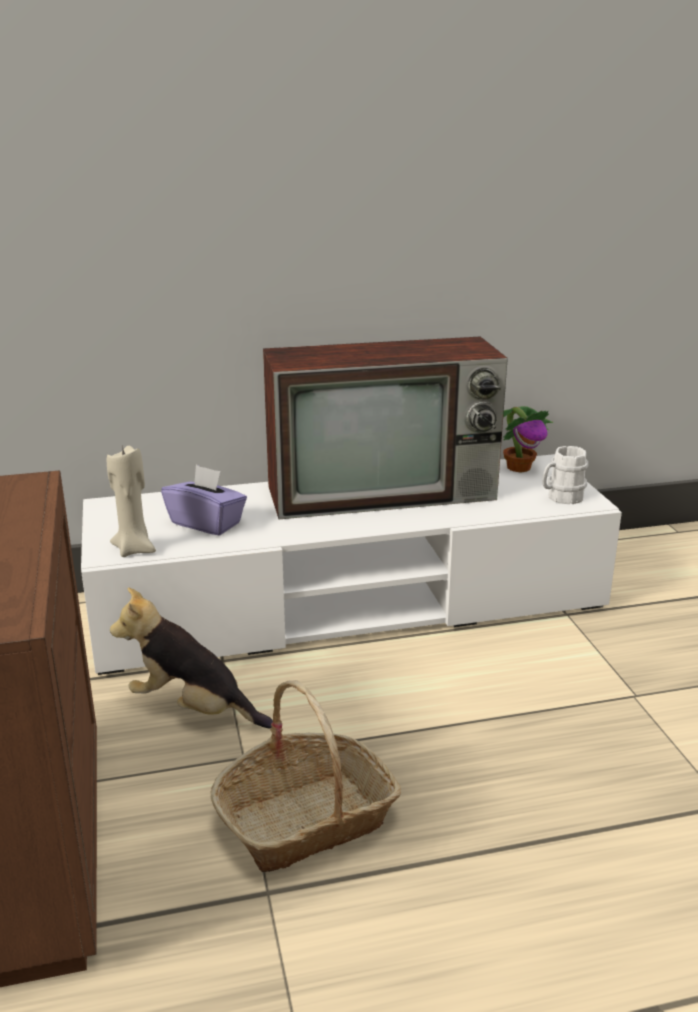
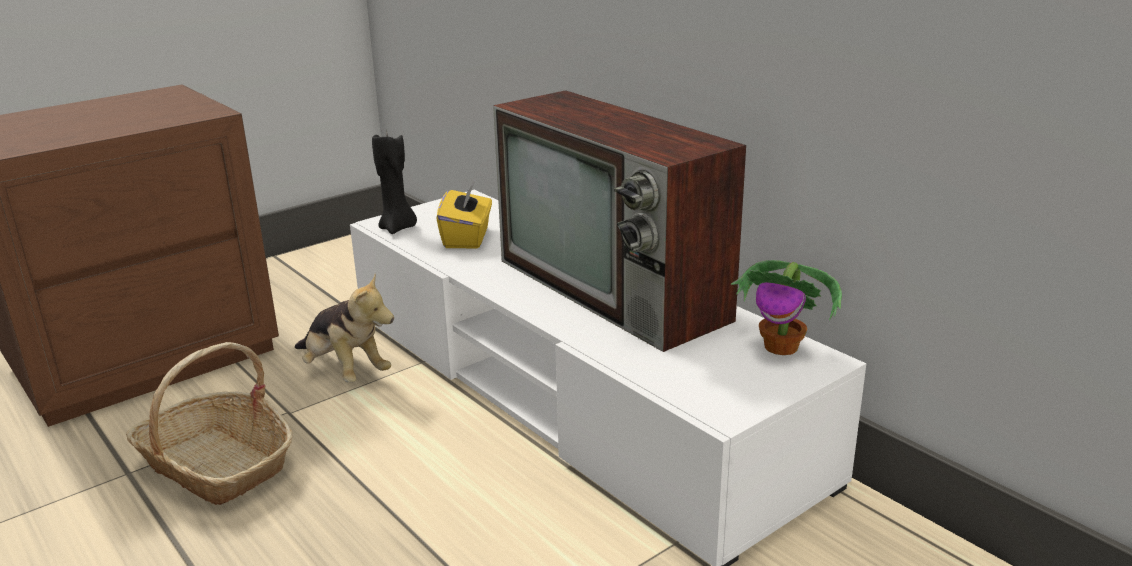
camera: 65 degrees right, 0 degrees up
(135, 549) = (398, 228): beige candle -> black candle
(193, 708) = (345, 371): plush toy -> plush toy turned 135 degrees clockwise
(206, 523) = (467, 238): purple tissue box -> yellow tissue box
(561, 497) = (717, 390): white mug -> none

